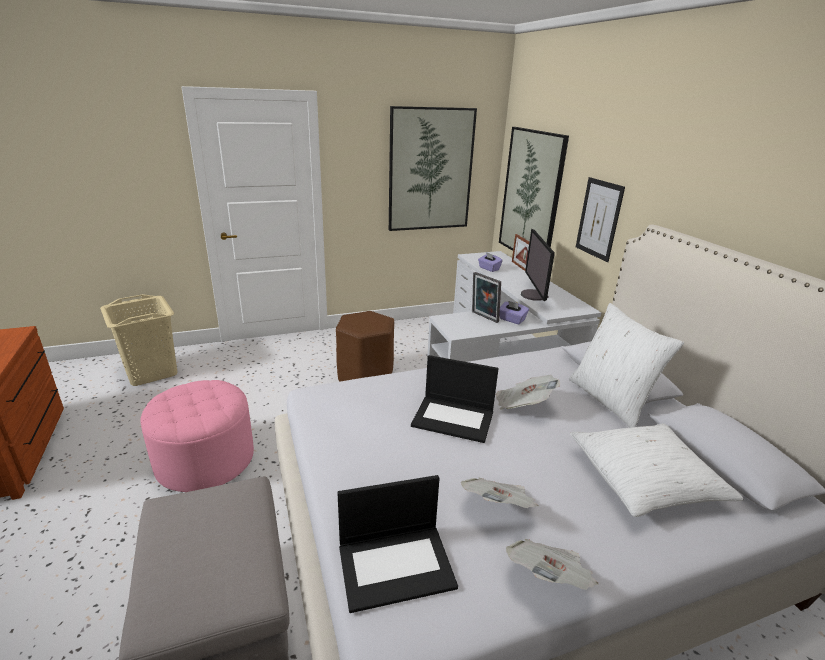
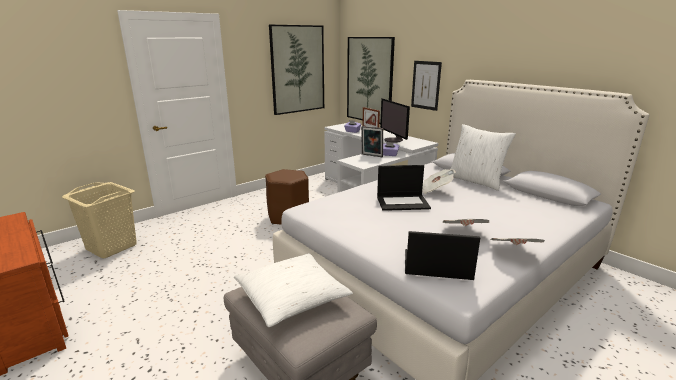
camera: 20 degrees left, 5 degrees down
(205, 460) = (208, 288): pink ottoman -> none
(397, 565) = (436, 265): laptop -> laptop turned 135 degrees counterclockwise
(645, 479) = (521, 208): white pillow -> white pillow (292, 298)

